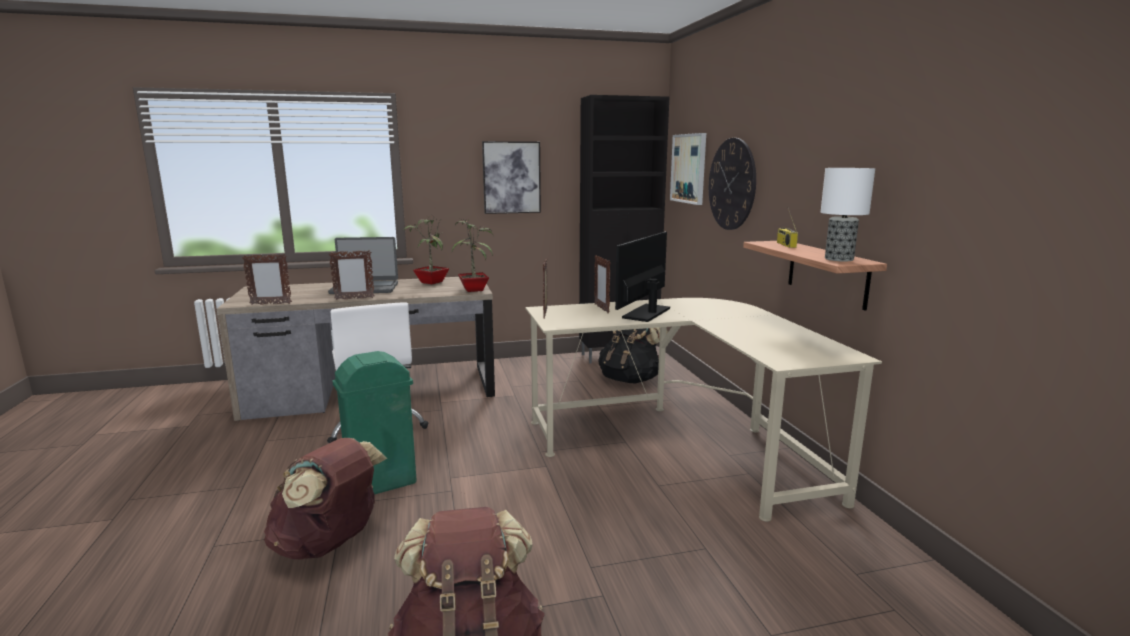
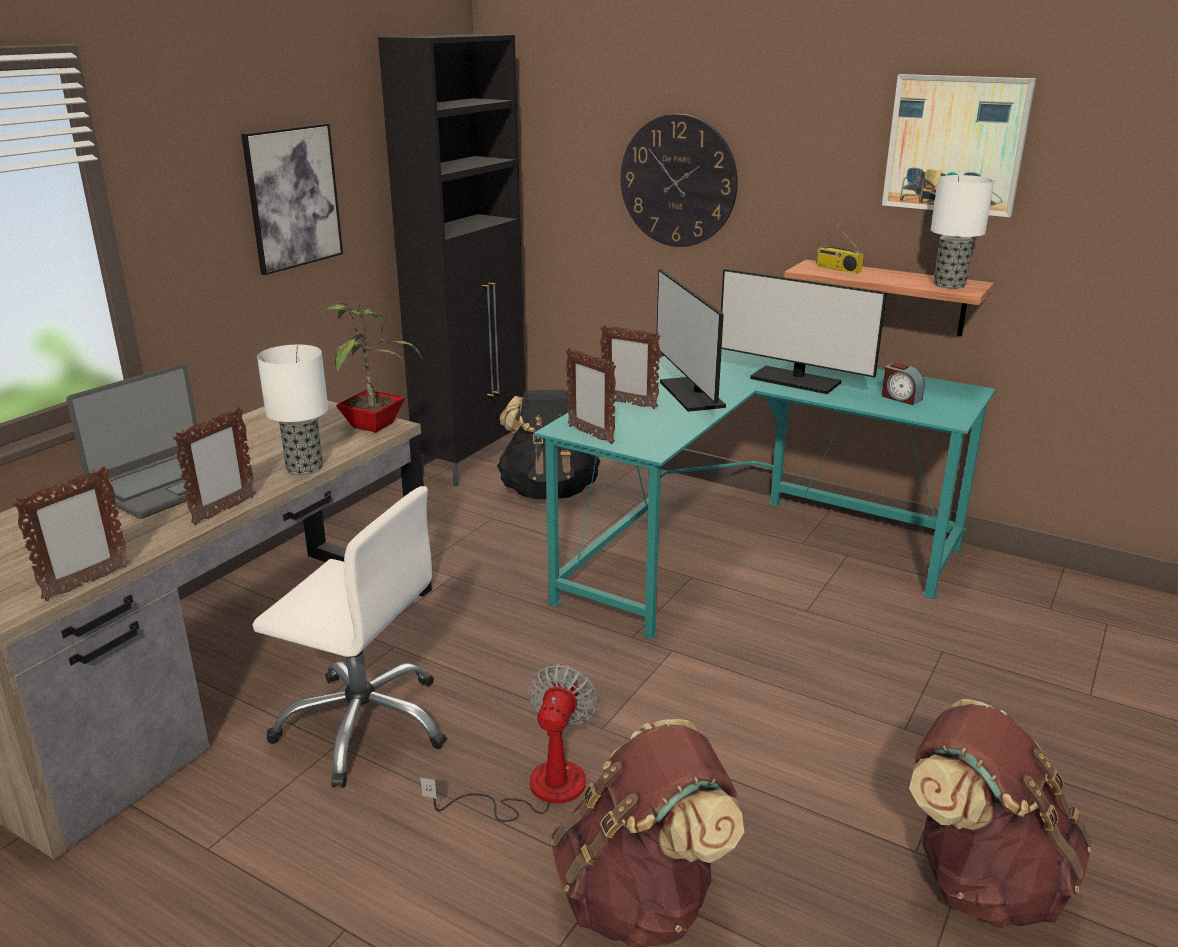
camera: 45 degrees left, 10 degrees up
(380, 483) = (536, 789): green trash can -> fan
(412, 295) = (303, 468): none -> table lamp
(430, 282) = (254, 432): potted plant -> none
(683, 443) = (744, 550): beige desk -> turquoise desk
(689, 168) = (556, 152): picture -> picture (955, 144)
(730, 322) = (795, 381): none -> monitor
(780, 346) = (900, 398): none -> alarm clock

